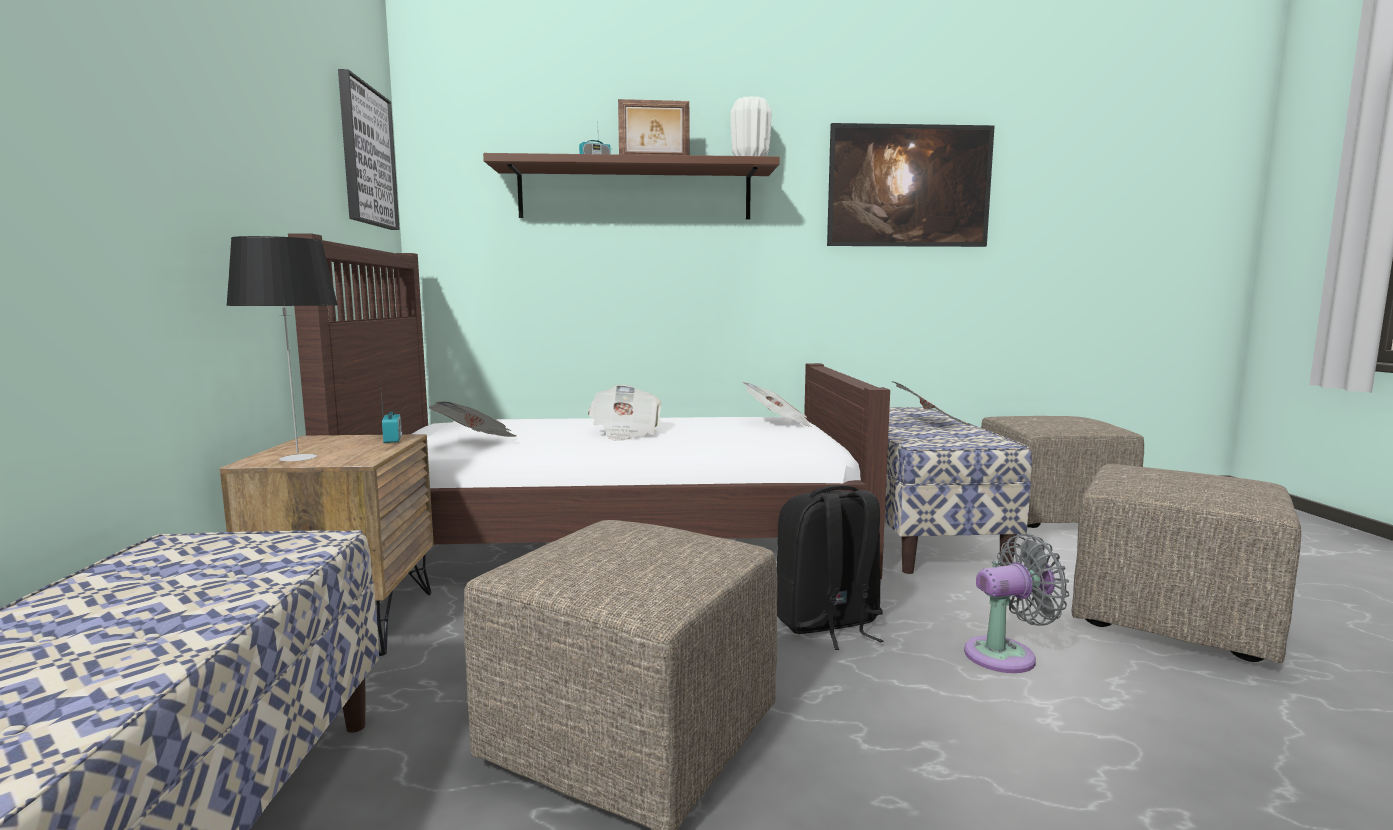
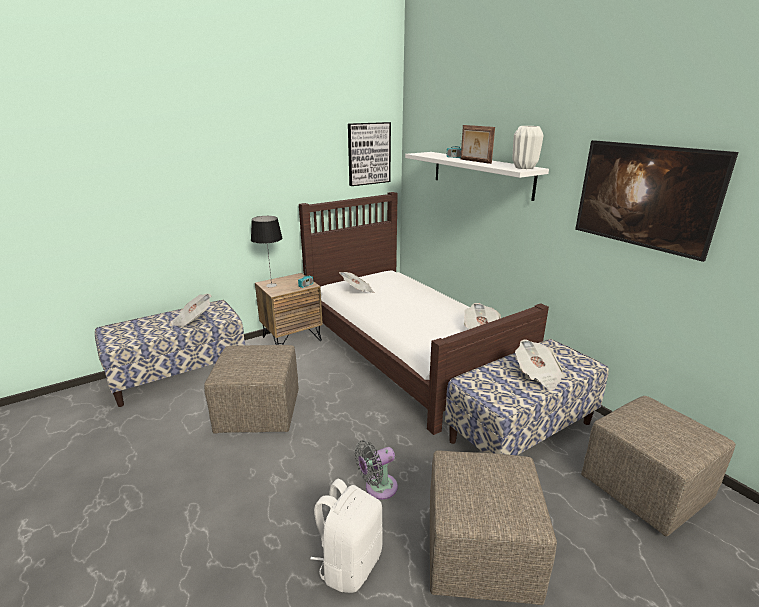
camera: 60 degrees right, 15 degrees up
(625, 433) = (408, 308): newspaper -> newspaper (192, 320)
(635, 193) = (481, 174): brown shelf -> white shelf
(828, 624) = (367, 430): black backpack -> none
(1006, 655) = (378, 488): grey fan -> grey fan turned 105 degrees clockwise
(1217, 729) = (350, 563): none -> white backpack

